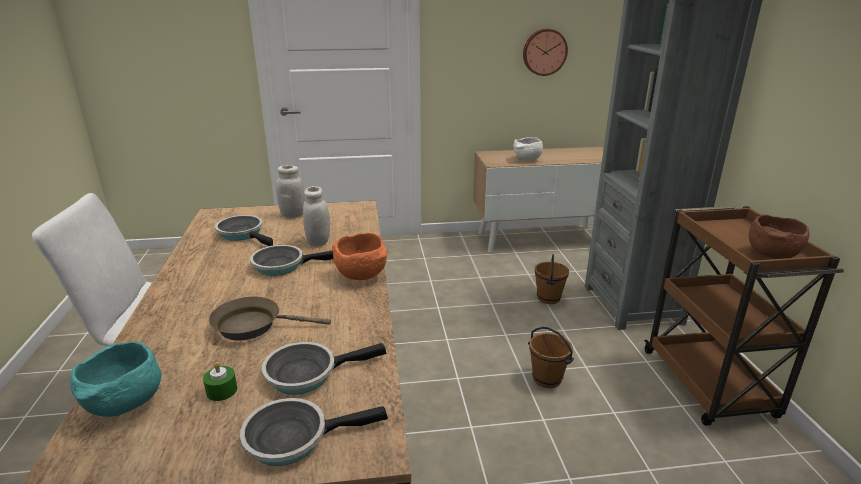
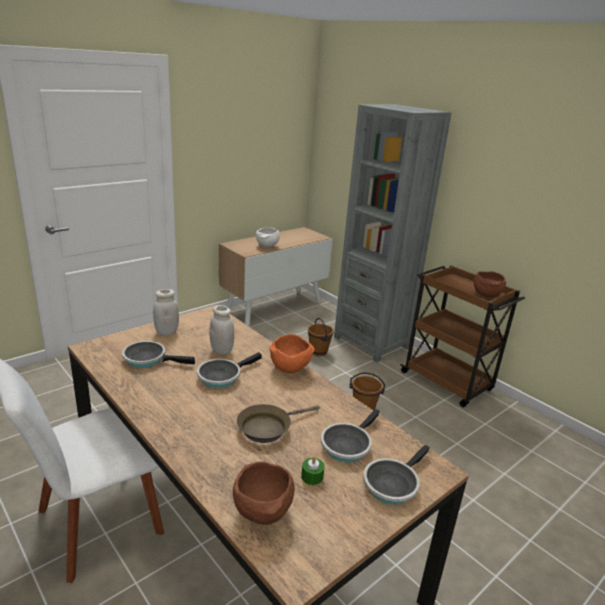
camera: 35 degrees left, 0 degrees up
(125, 405) = (263, 513): turquoise bowl -> brown bowl
(544, 52) = (264, 158): wall clock -> none

